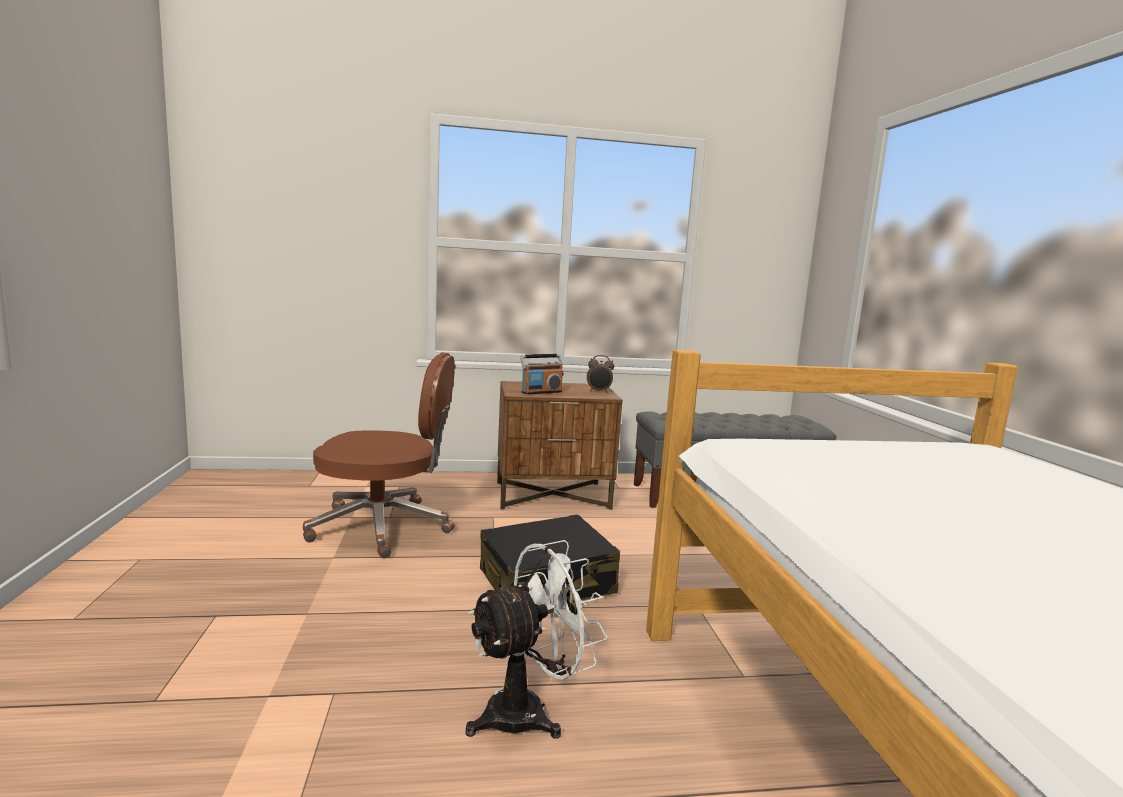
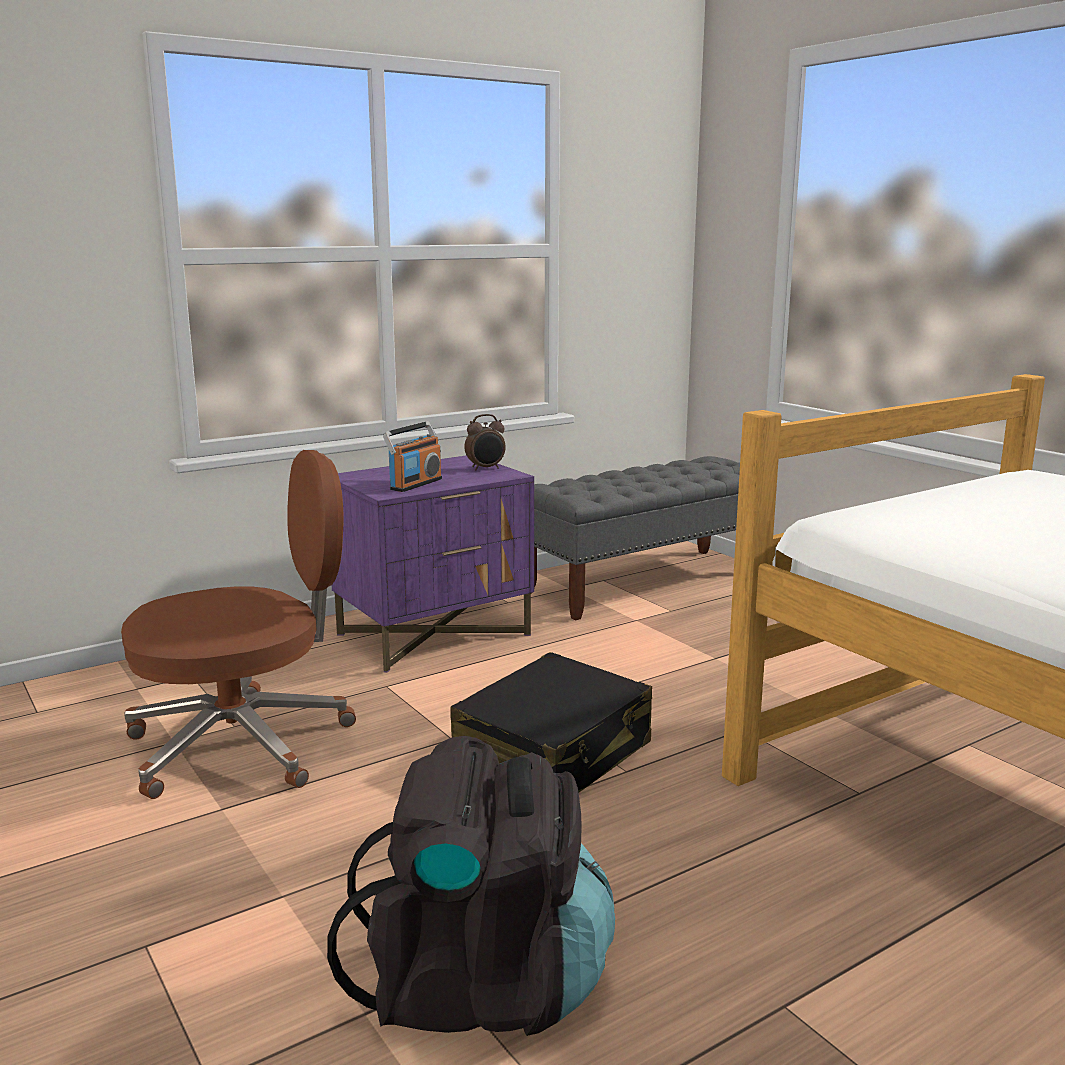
camera: 25 degrees left, 5 degrees up
(347, 706) = (482, 984): none -> black backpack
(529, 711) = (692, 909): white fan -> none
(553, 495) = (435, 634): brown nightstand -> purple nightstand

